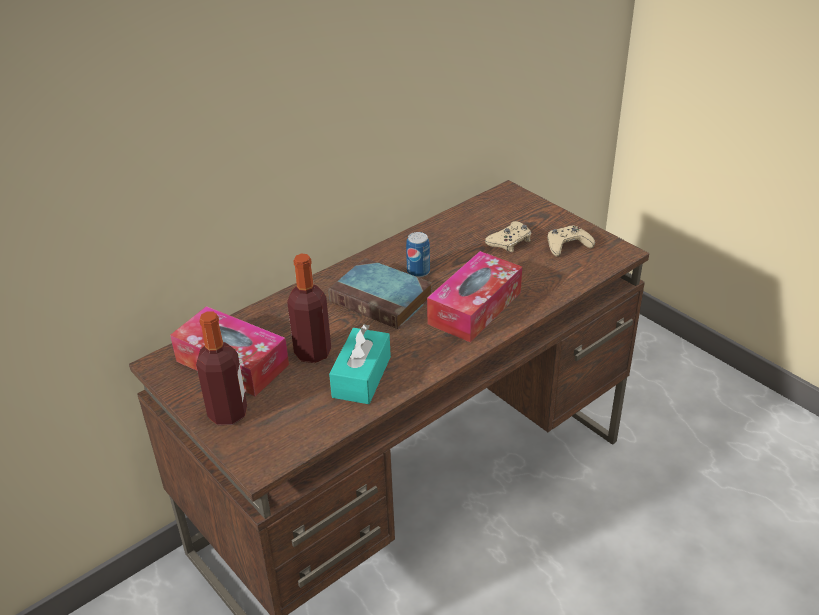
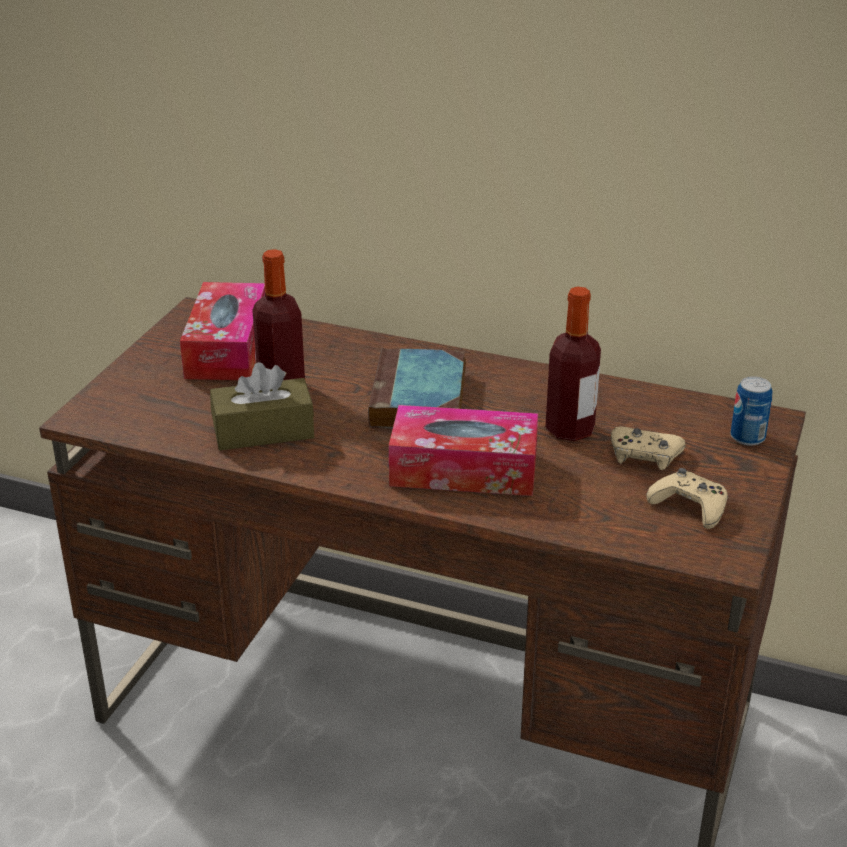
camera: 60 degrees right, 5 degrees down
(228, 413) = (147, 373): bottle -> bottle (570, 429)
(361, 377) = (263, 431): turquoise tissue box -> brown tissue box
(418, 272) = (500, 406): can -> can (747, 437)

